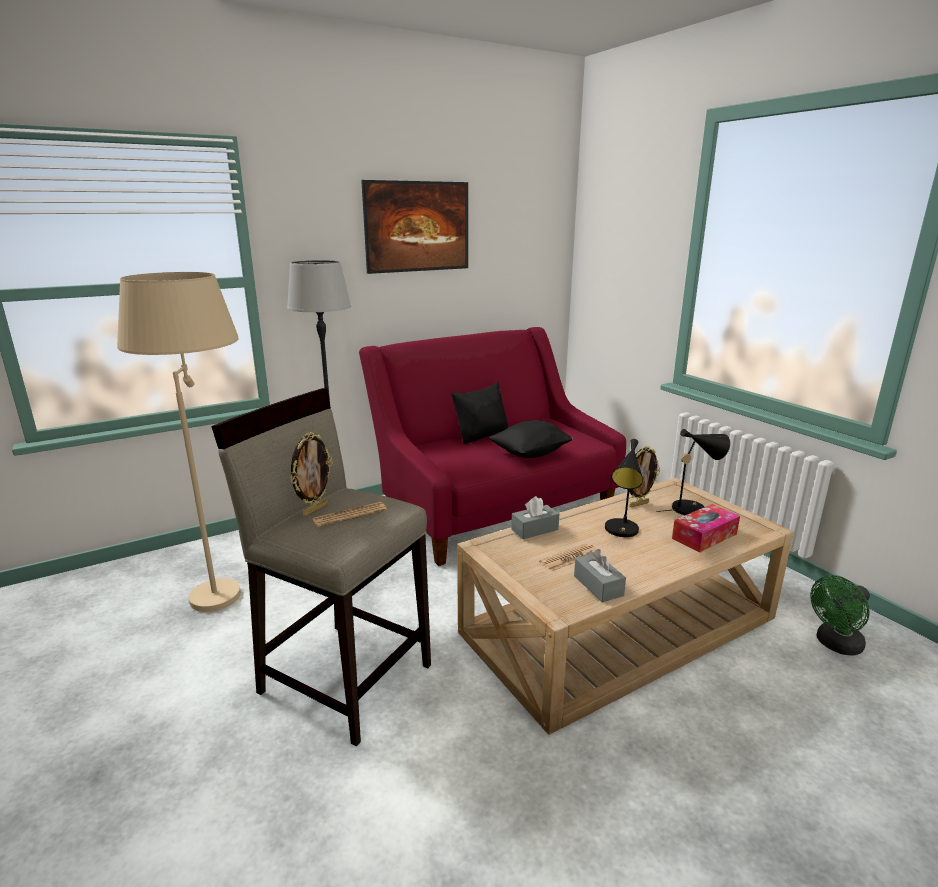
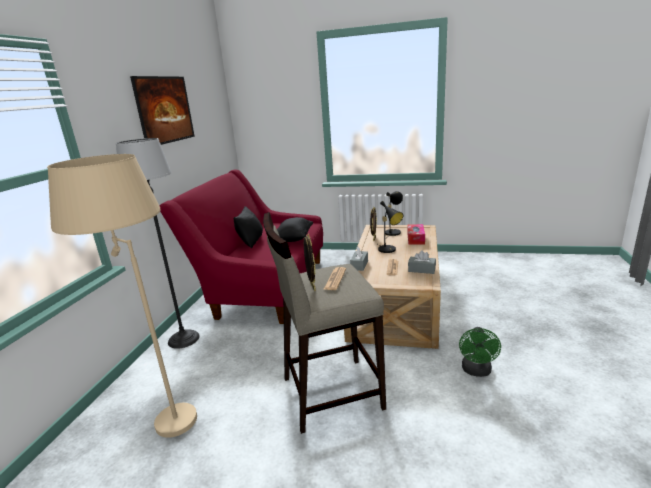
camera: 45 degrees left, 0 degrees up
(835, 645) = (459, 267): green fan -> green fan (477, 371)

